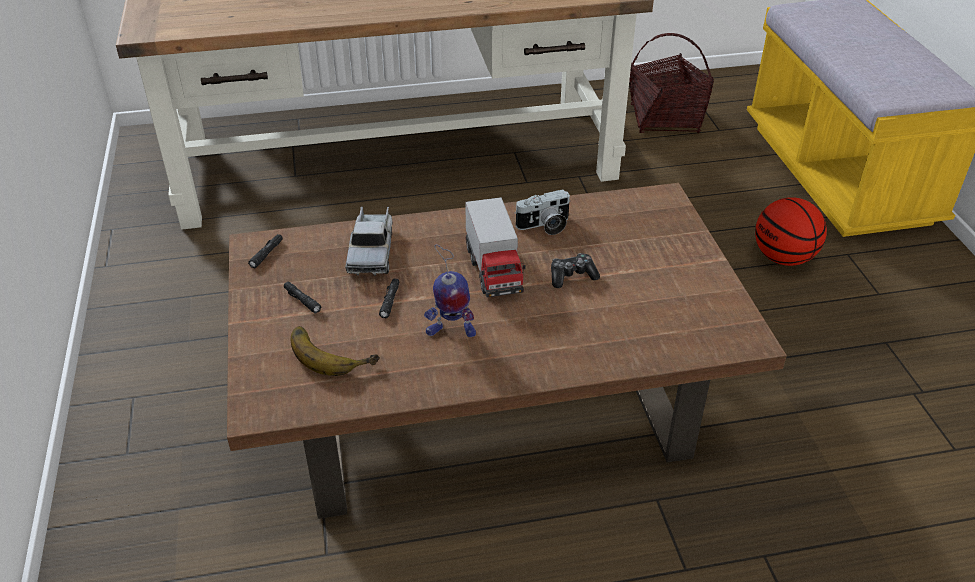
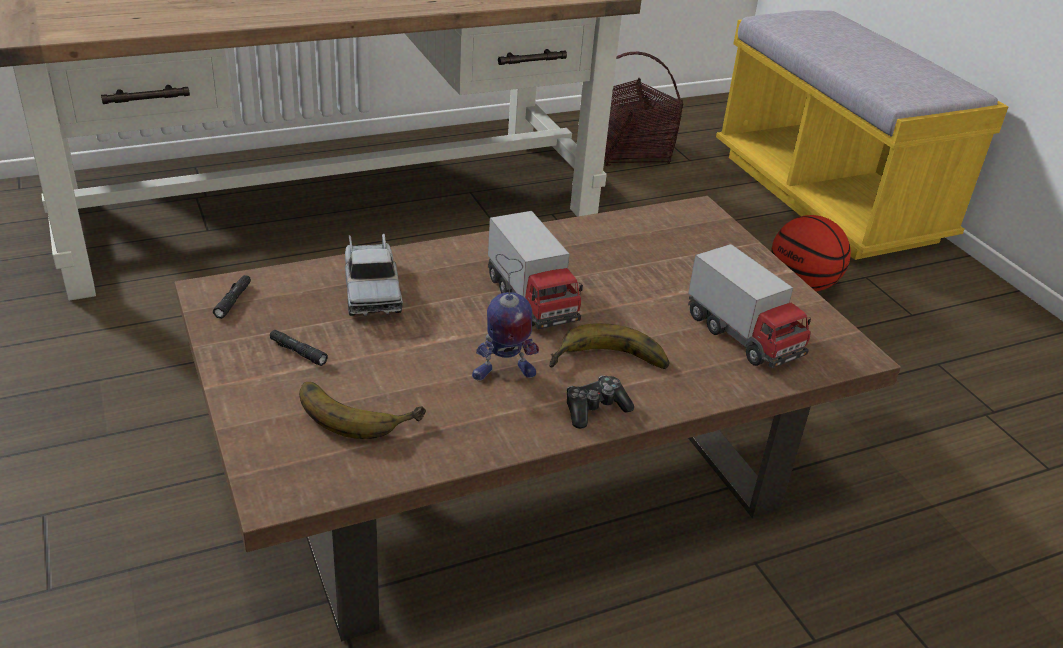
camera: 15 degrees left, 5 degrees down
(390, 301) = (414, 344): black flashlight -> none
(537, 332) = (609, 365): none -> banana
(544, 226) = (574, 249): camera -> none
(572, 276) = (627, 300): game controller -> game controller (595, 409)
(658, 316) = (743, 337): none -> toy truck

